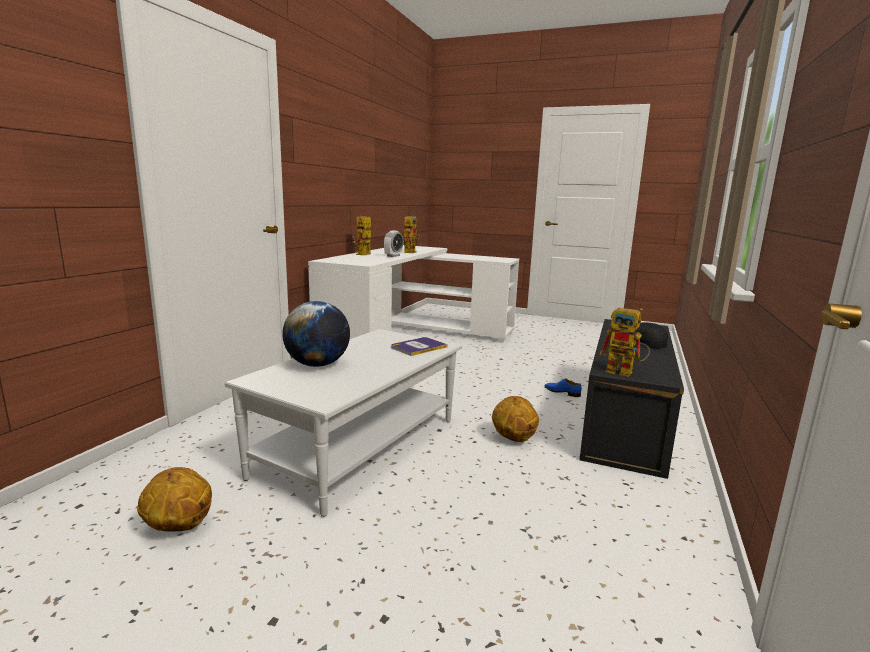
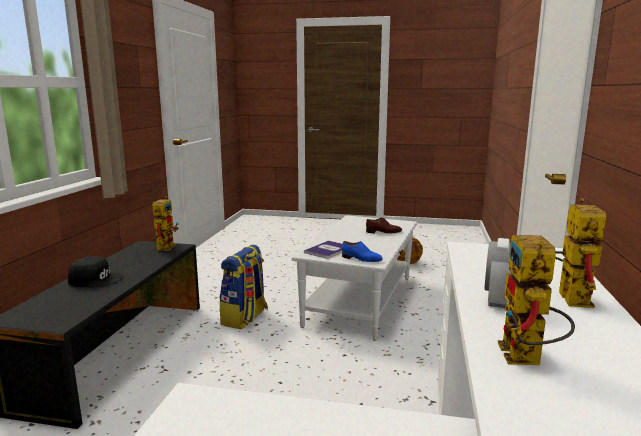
camera: 170 degrees right, 0 degrees up
(318, 364) = (383, 232): globe -> brown shoe
(513, 438) = (245, 318): basketball -> backpack
(562, 392) = (161, 386): blue shoe -> blue shoe (361, 259)
(625, 372) = (166, 246): toy robot -> toy robot turned 75 degrees clockwise

